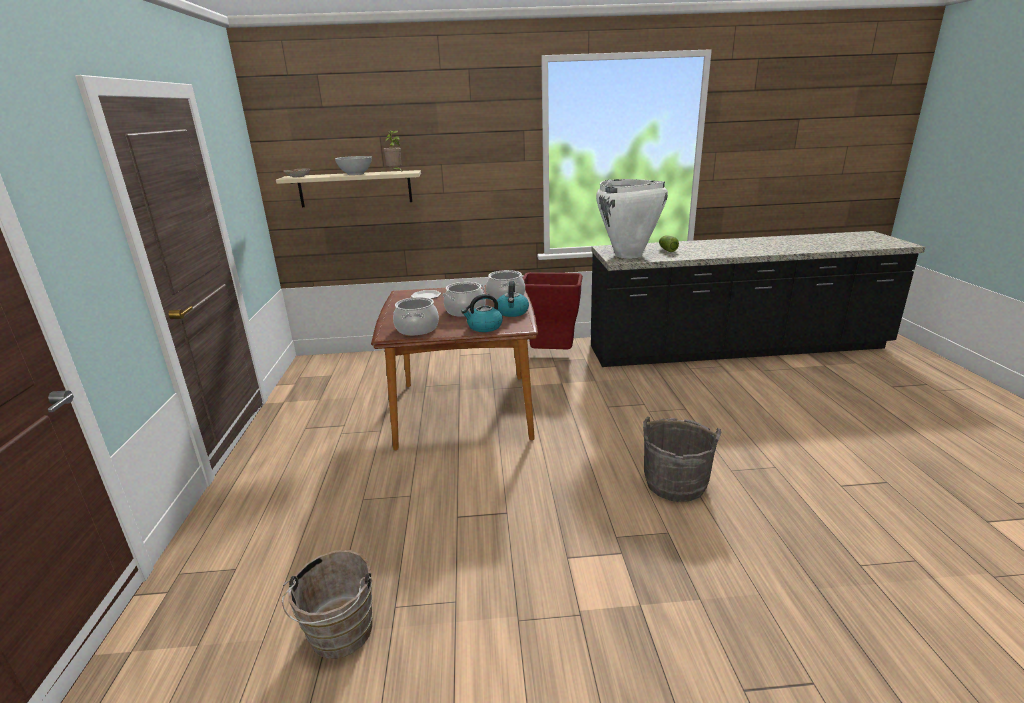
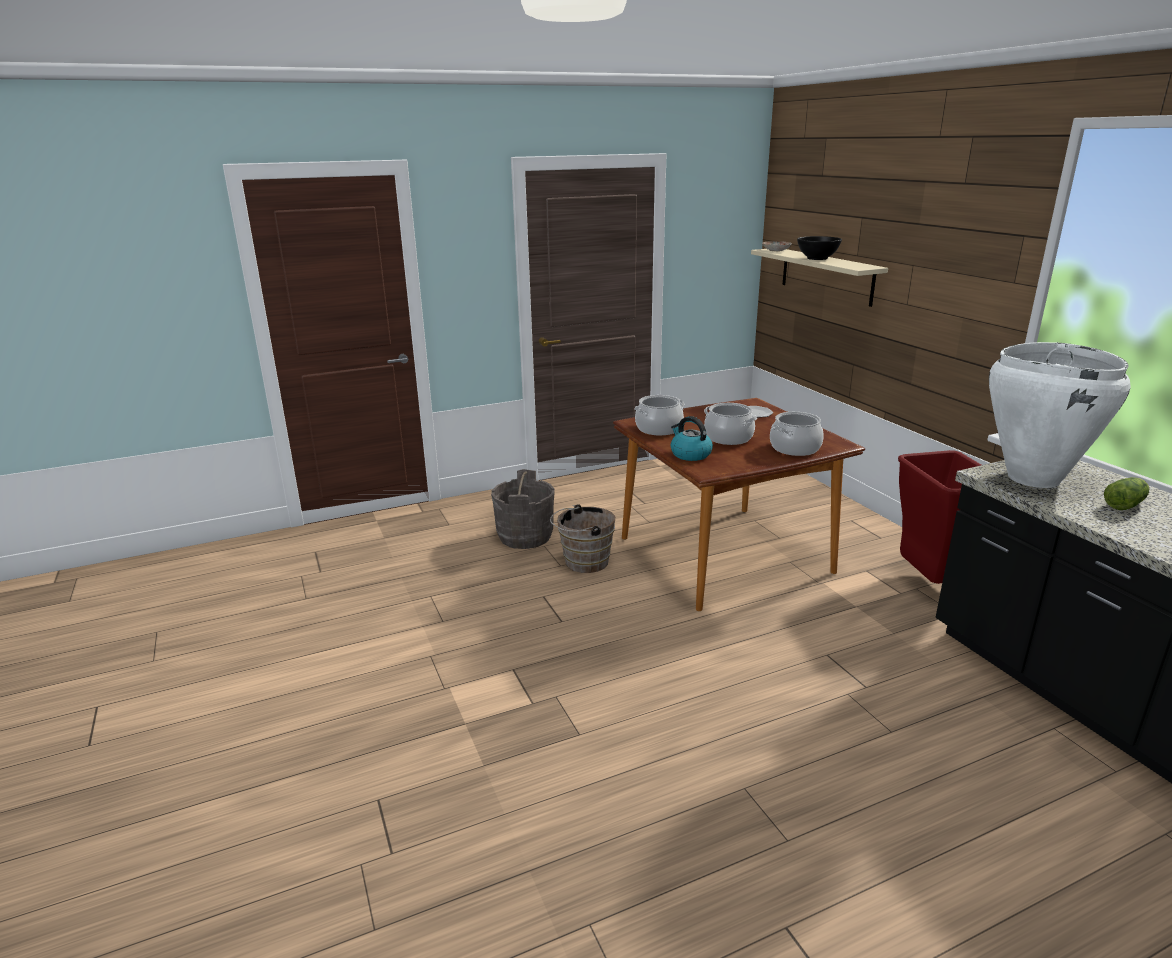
camera: 70 degrees right, 0 degrees up
(339, 636) = (399, 582): brown bucket -> brown bucket (583, 562)
(355, 174) = (817, 258): white bowl -> black bowl
(395, 172) = (850, 264): potted plant -> none
(512, 312) = (748, 459): kettle -> none
(675, 484) = (678, 733): grey bucket -> grey bucket (525, 536)

